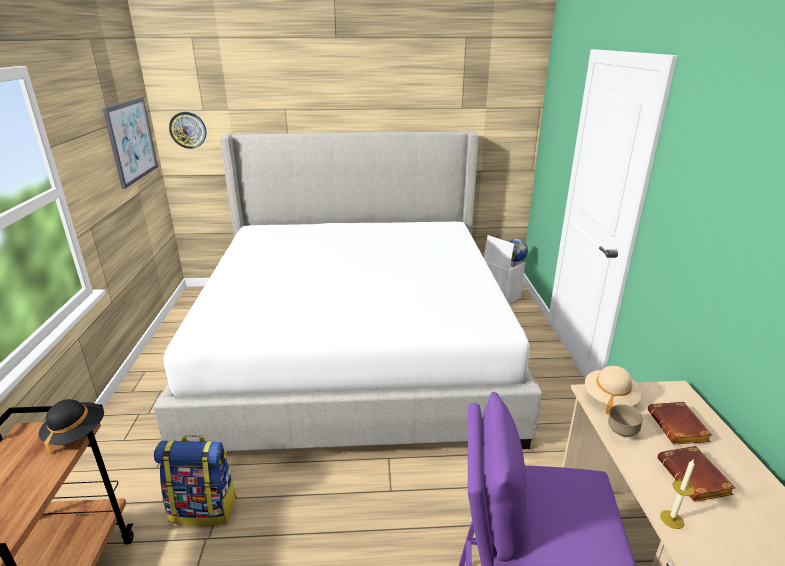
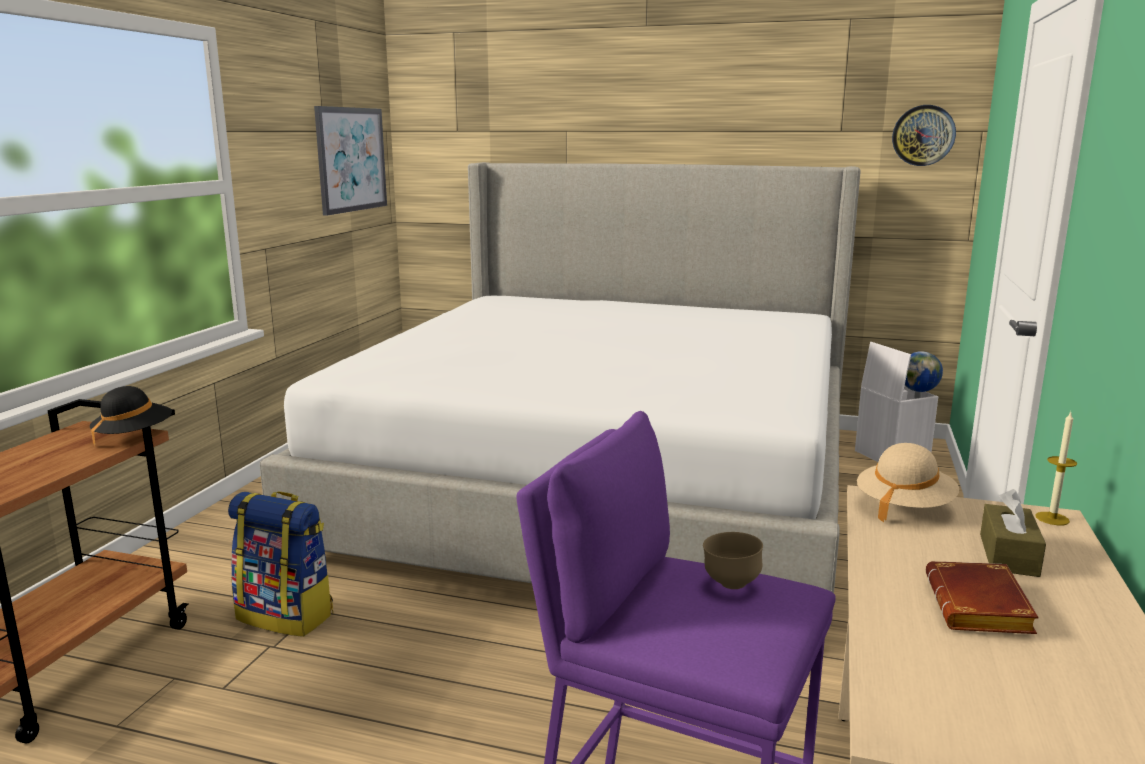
camera: 20 degrees right, 10 degrees down
(188, 130) = (434, 158): wall clock -> wall clock (923, 135)
(621, 433) = (887, 542): brown bowl -> brown bowl (730, 584)
(671, 519) = (887, 639): candle -> candle (1052, 518)
(679, 428) = (1008, 555): brown book -> brown tissue box

